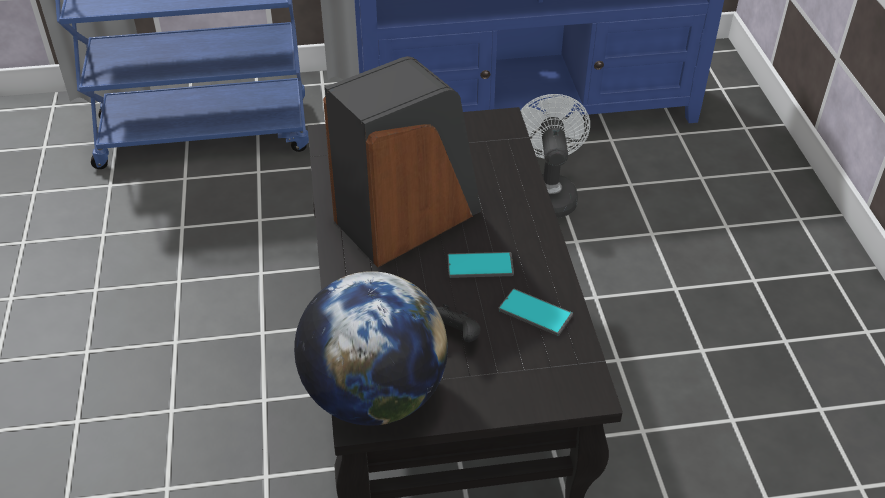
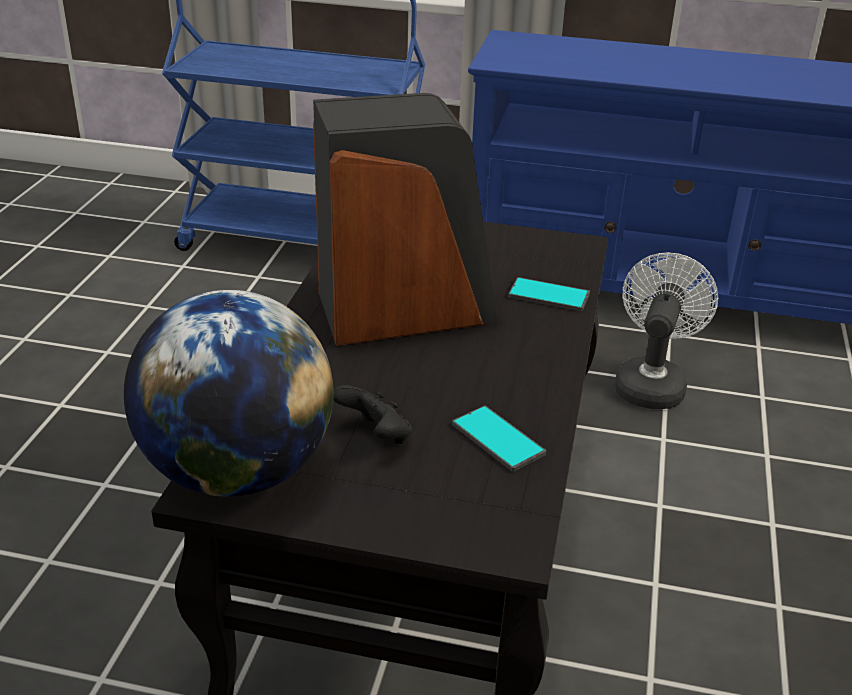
camera: 20 degrees right, 10 degrees down
(480, 265) = (460, 374): phone -> phone (549, 295)

